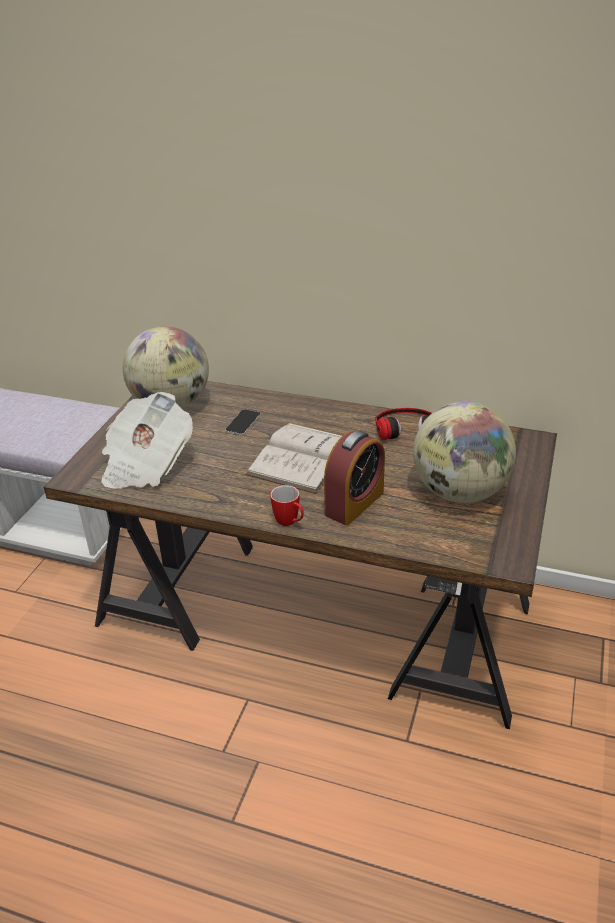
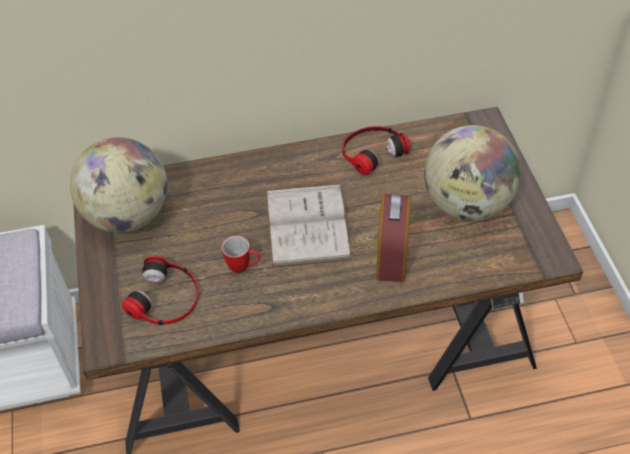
camera: 30 degrees left, 15 degrees up
(146, 464) = (165, 298): newspaper -> headphones
(243, 423) = (219, 207): phone -> none
(290, 523) = (354, 301): mug -> mug (244, 267)

